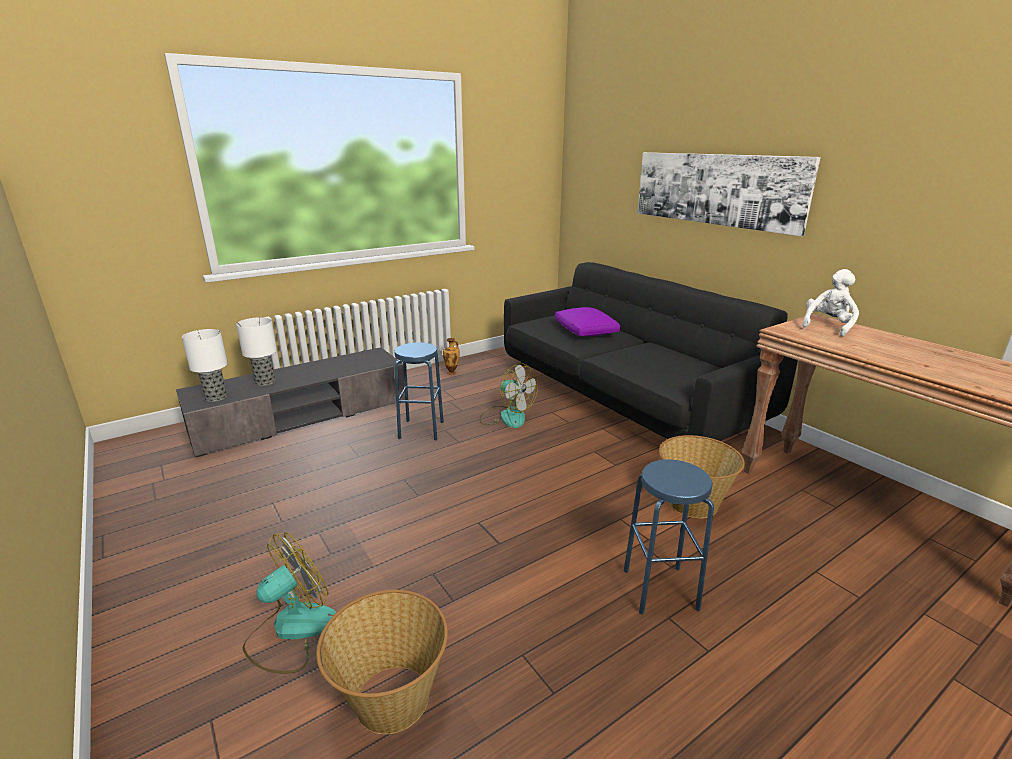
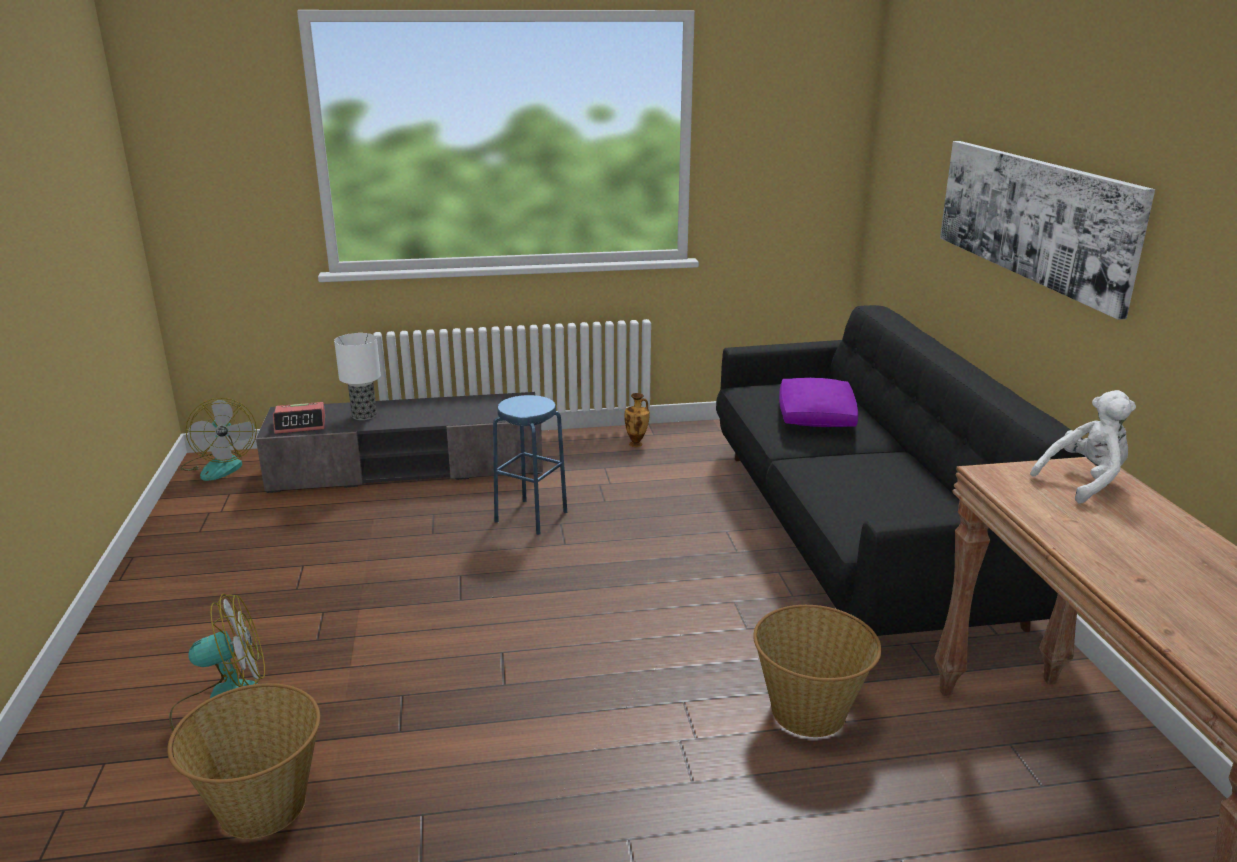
camera: 25 degrees right, 0 degrees up
(216, 397) = (301, 425): table lamp -> alarm clock
(506, 416) = (656, 523): fan -> fan (220, 465)
(660, 589) = (650, 803): blue stool -> none

